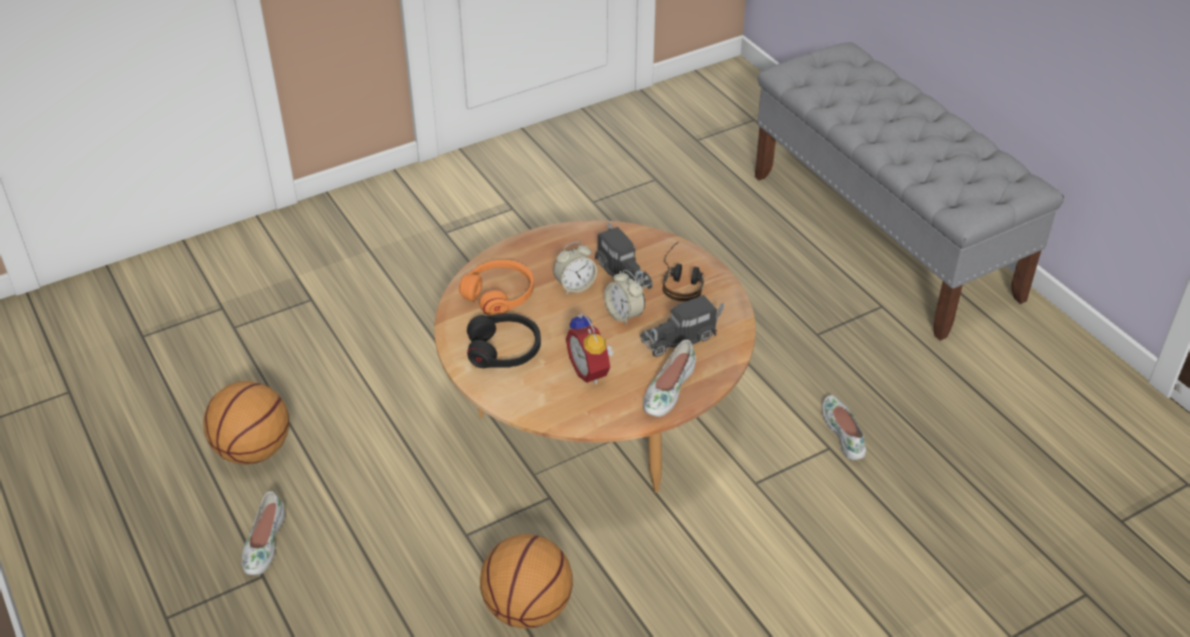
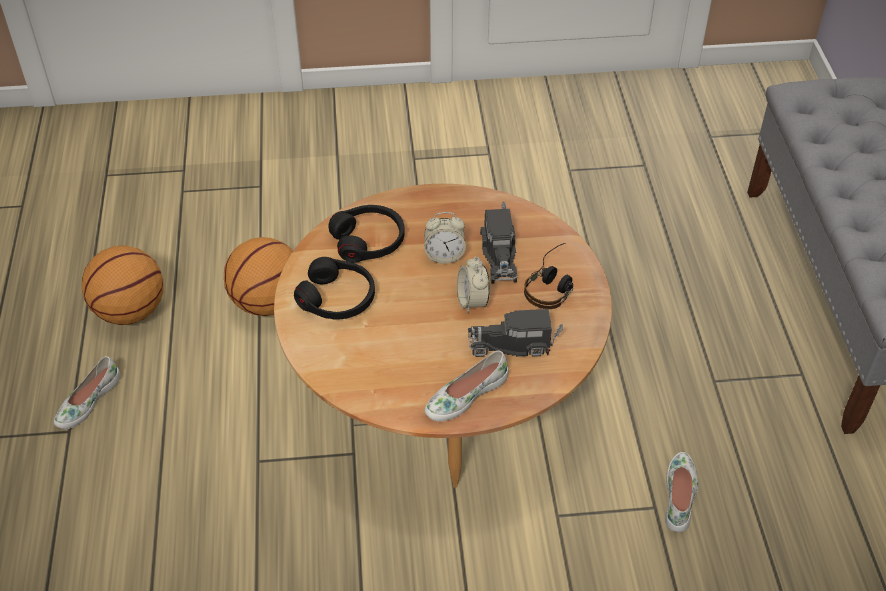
camera: 25 degrees right, 5 degrees up
(499, 295) = (368, 241): orange headphones -> black headphones
(527, 608) = (268, 555): basketball -> basketball (267, 302)
(591, 371) = (404, 349): alarm clock -> none

